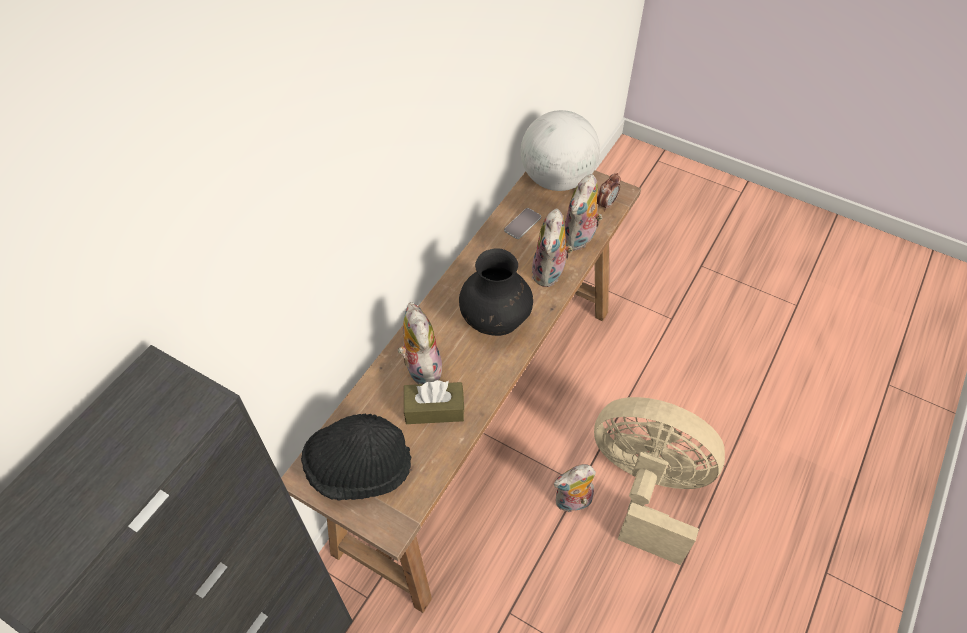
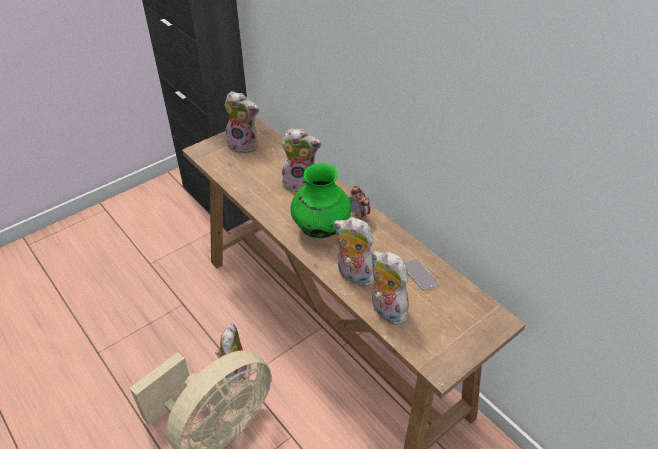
camera: 110 degrees right, 10 degrees down
(359, 468) = (244, 145): black hat -> plush toy
(434, 409) = (264, 182): brown tissue box -> none
(495, 320) = (320, 229): black vase -> green vase
(557, 179) = (474, 320): globe -> none
(606, 204) = (426, 349): alarm clock -> alarm clock (359, 215)

